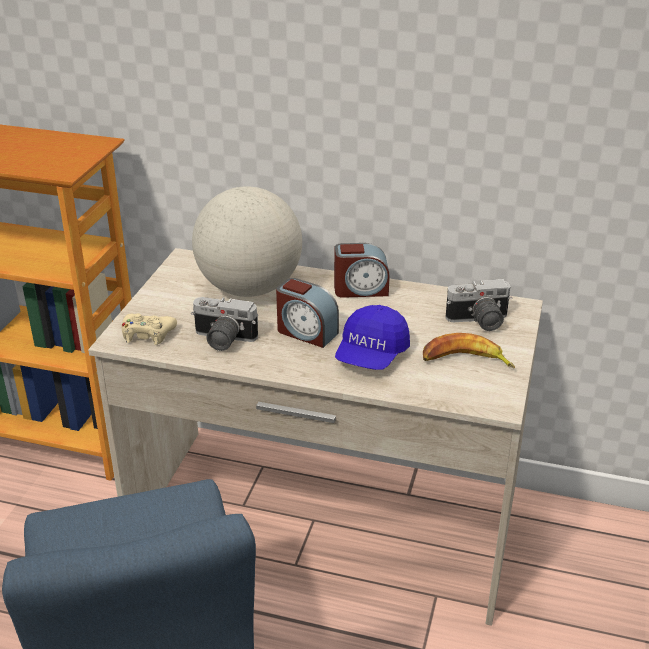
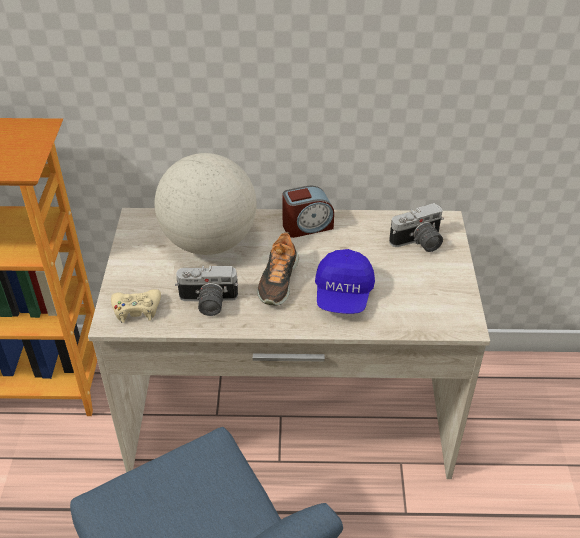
camera: 15 degrees left, 10 degrees up
(306, 332) = (278, 281): alarm clock -> shoe
(465, 361) = (422, 285): banana -> none

